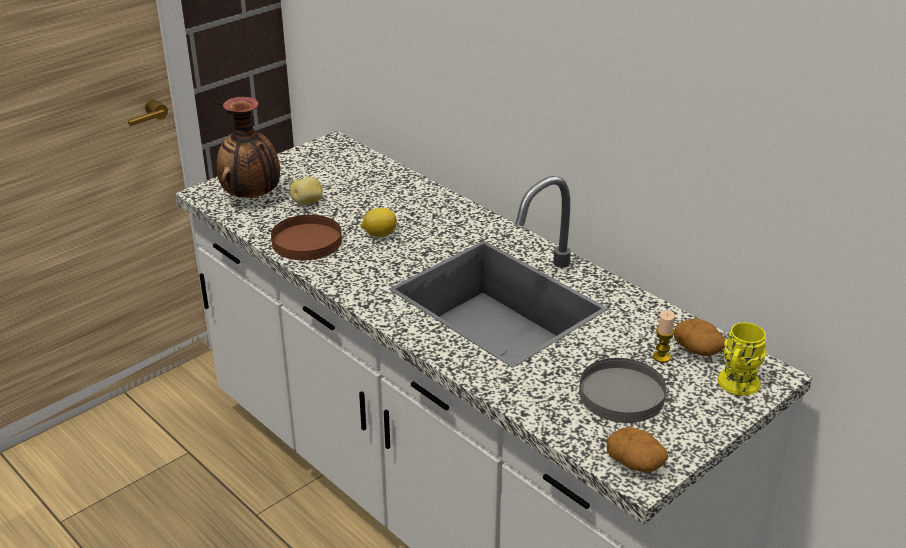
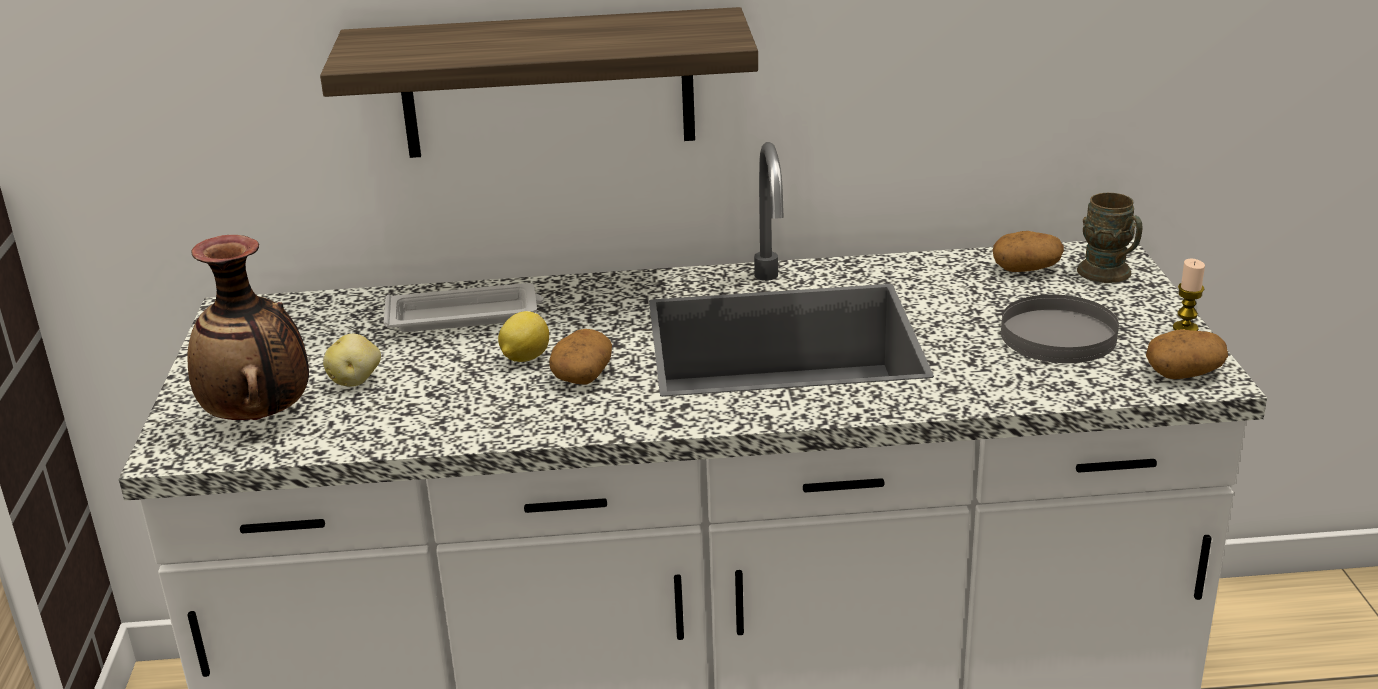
camera: 50 degrees left, 5 degrees down
(306, 241) = (453, 414): brown plate -> none
(382, 257) = (582, 374): none -> potato
(400, 199) = (465, 316): none -> white tray
(488, 85) = (547, 84): none -> shelf
(661, 357) = (1017, 291): candle -> candle (1185, 328)
(736, 386) = (1110, 275): yellow mug -> brown mug

